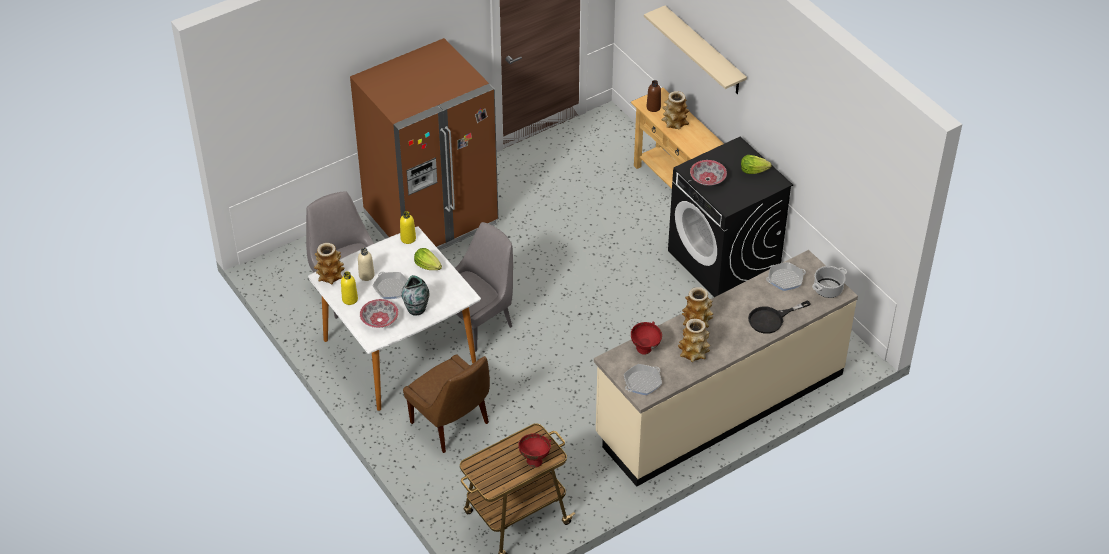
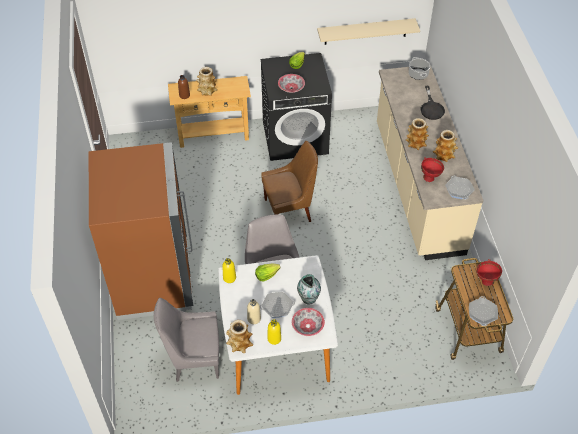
camera: 65 degrees left, 5 degrees up
(451, 424) = (365, 339): brown chair -> brown chair (289, 210)
(704, 51) = (205, 28): beige shelf -> beige shelf (365, 31)
(785, 279) = (399, 89): frying pan -> frying pan (482, 313)

